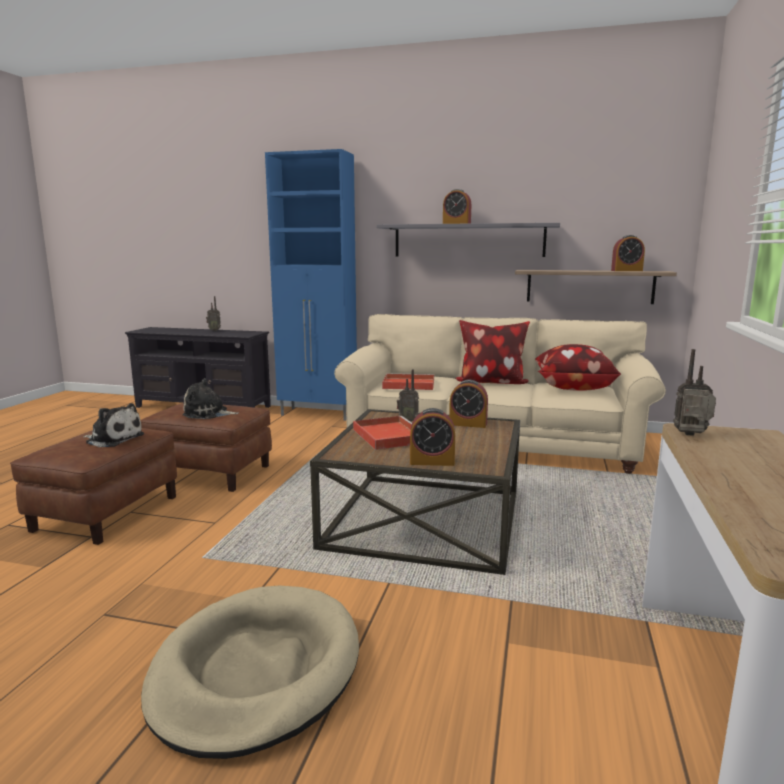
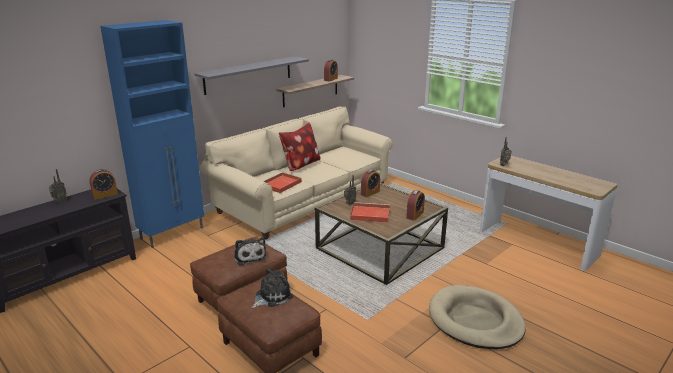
camera: 60 degrees left, 10 degrees up
(208, 414) = (249, 256): plush toy -> plush toy turned 60 degrees counterclockwise
(456, 223) = (249, 66): alarm clock -> alarm clock (105, 195)
(572, 388) = (341, 153): pillow -> none

